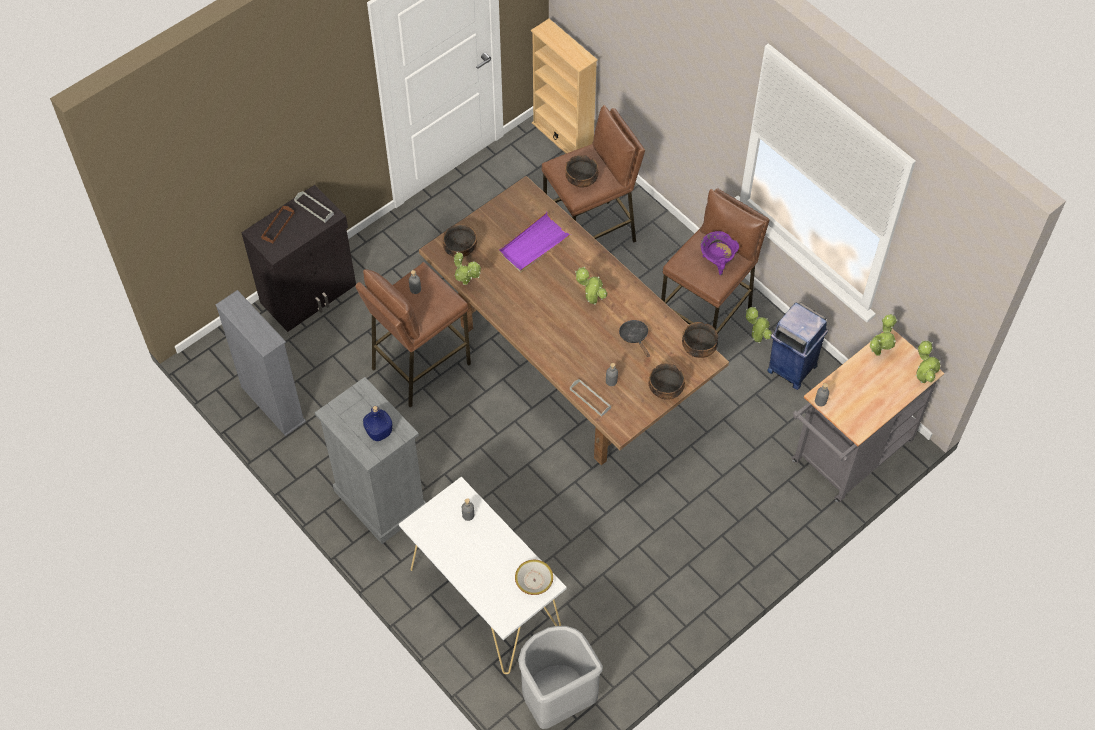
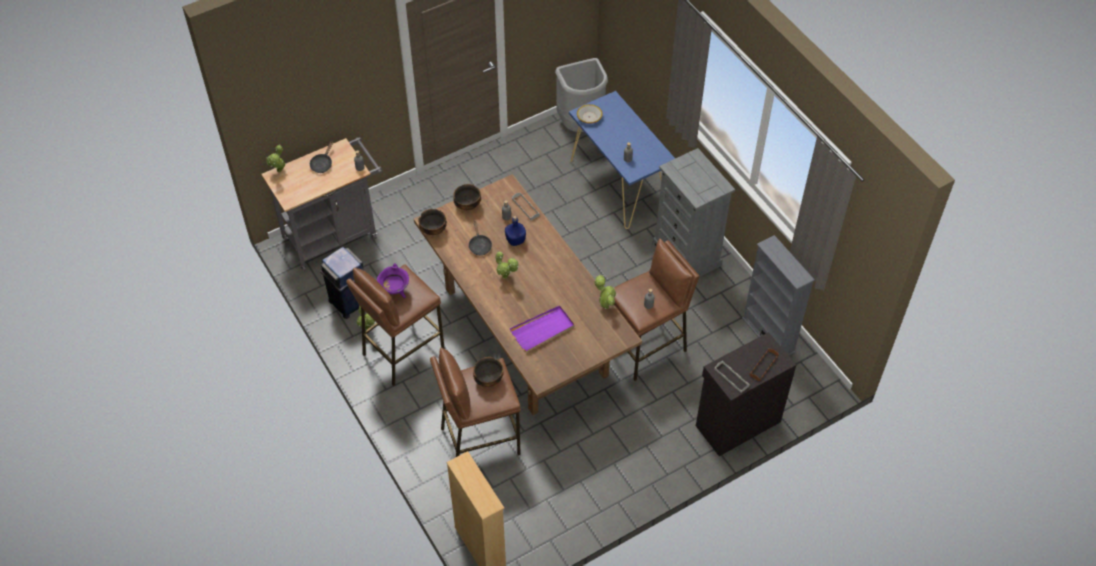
camera: 170 degrees left, 5 degrees down
(378, 432) = (688, 169): blue bottle -> blue bottle (516, 240)
(460, 250) = (606, 334): bowl -> none
(484, 598) = (619, 185): white console table -> blue console table
(872, 399) = (322, 164): none -> black frying pan
(878, 351) = (301, 194): potted plant -> none

